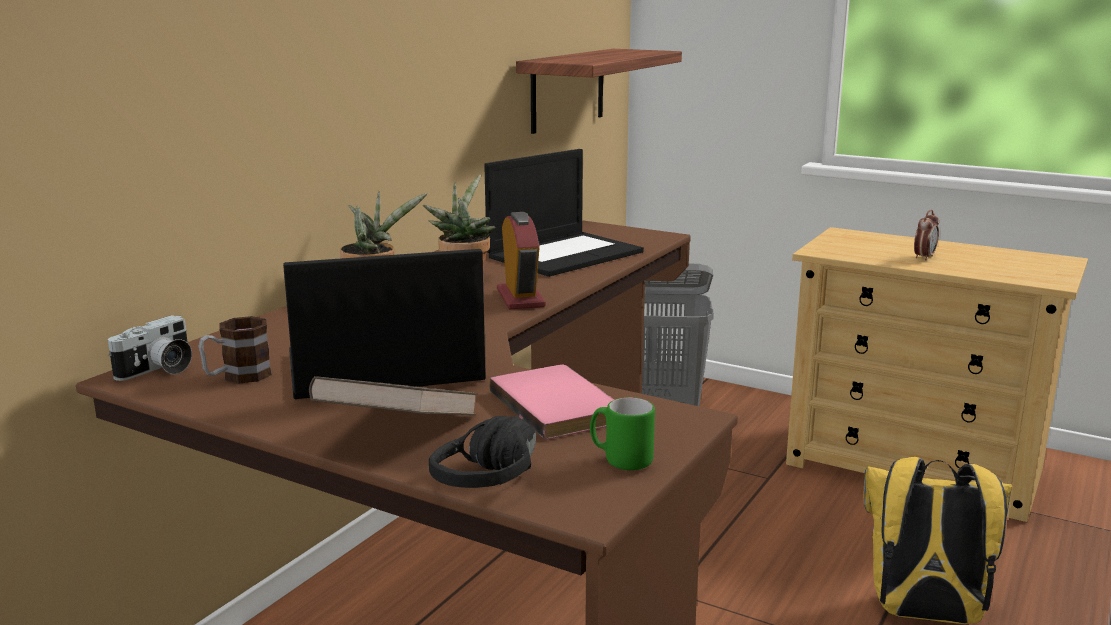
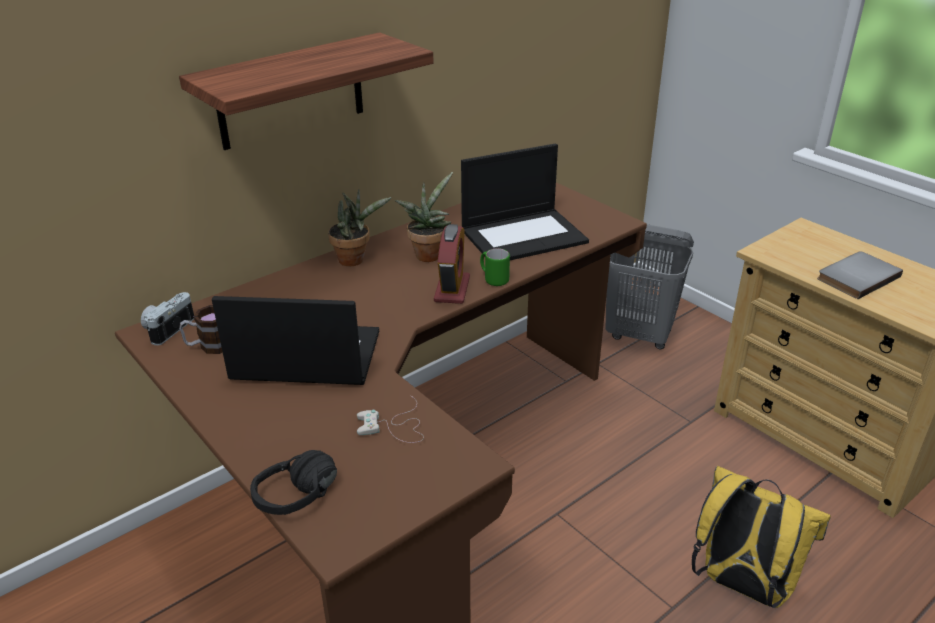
camera: 20 degrees right, 15 degrees up
(159, 370) = (167, 328): camera -> camera turned 150 degrees clockwise
(399, 433) = (271, 432): brown book -> none
(559, 405) = (394, 427): pink book -> white game controller
(567, 89) = (587, 64): shelf -> shelf (291, 91)
(620, 460) = (395, 498): green mug -> green mug (493, 279)
(924, 257) = (855, 276): alarm clock -> grey book

